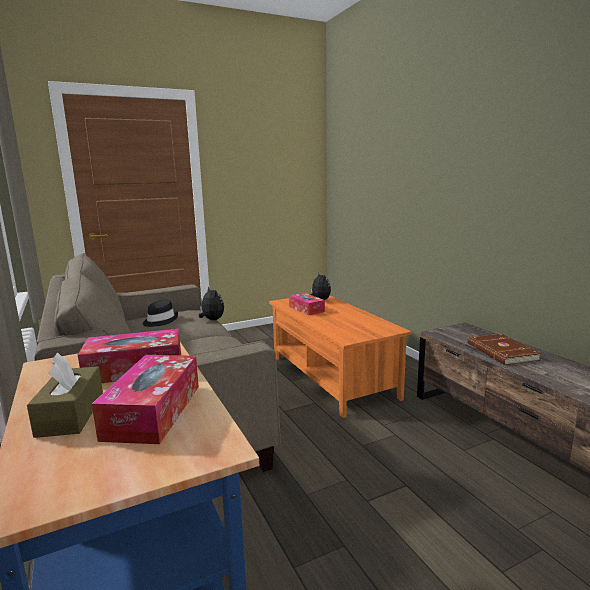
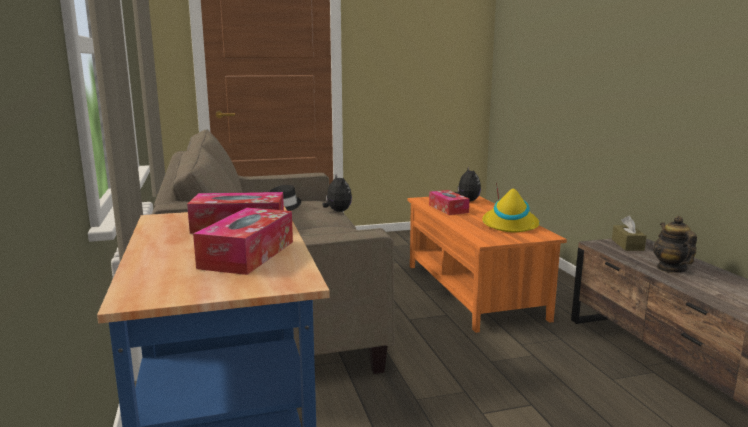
camera: 10 degrees right, 0 degrees up
(71, 414) = (177, 251): brown tissue box -> brown tissue box (627, 245)
(361, 321) = (509, 224): none -> yellow hat
(501, 352) = (671, 269): brown book -> teapot

